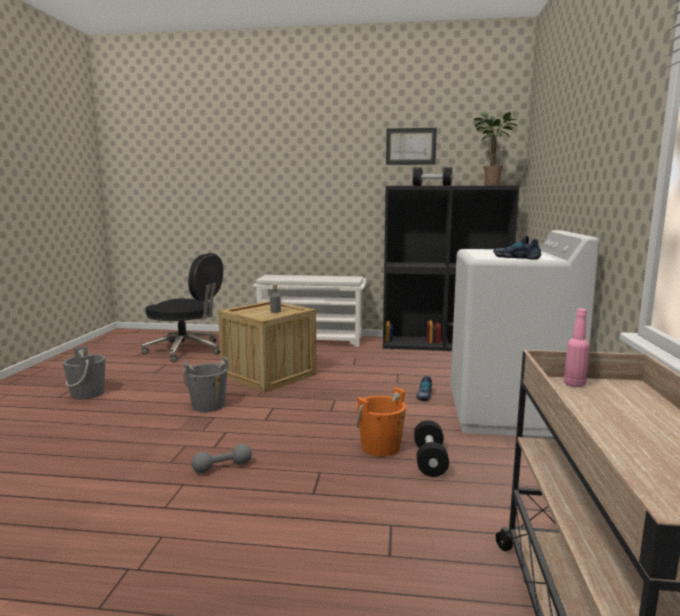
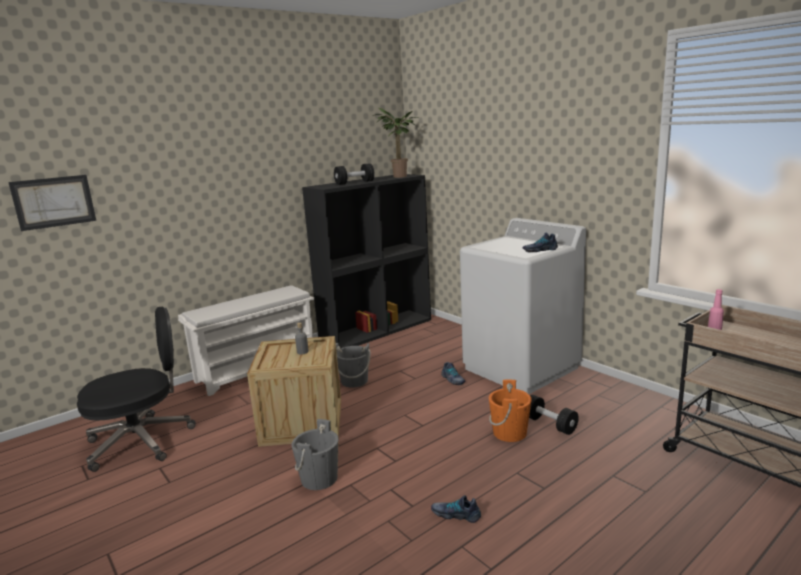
camera: 45 degrees left, 5 degrees up
(88, 394) = (150, 548): grey bucket -> grey bucket (354, 381)
(222, 467) = (456, 514): grey dumbbell -> shoe
(411, 146) = (315, 142): picture -> picture (54, 202)

